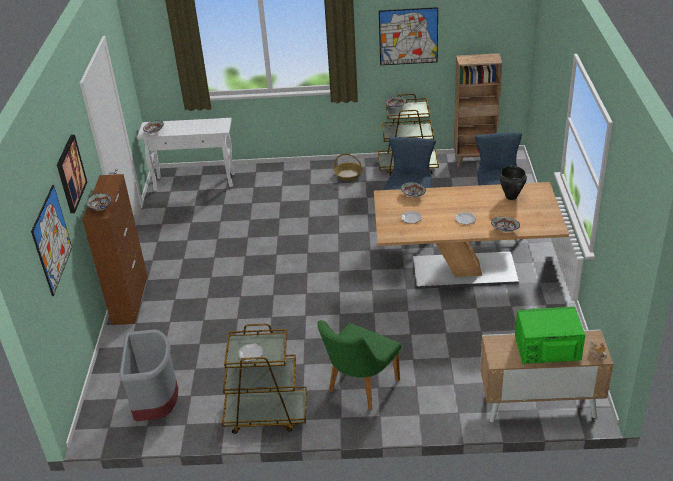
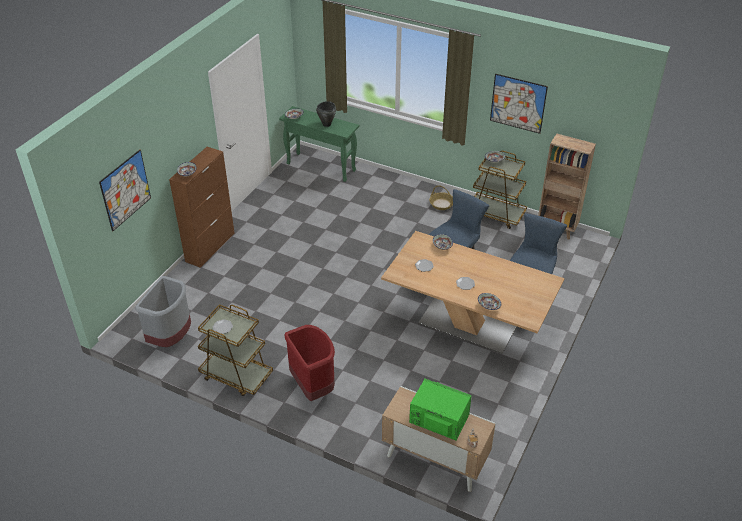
camera: 25 degrees right, 5 degrees up
(70, 173) = (168, 142): picture -> none
(195, 182) = (321, 167): white console table -> green console table
(359, 389) = (313, 386): green chair -> red trash can
(511, 197) = (519, 279): black cooking pot -> black cooking pot (326, 124)

